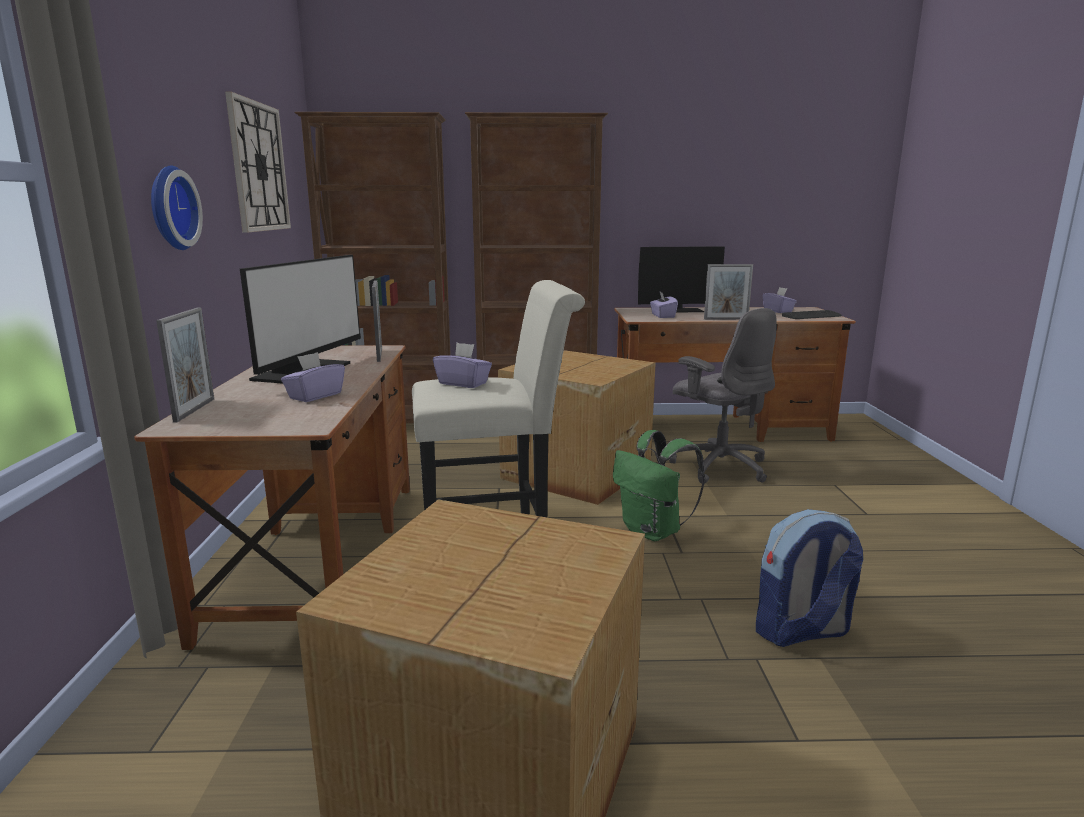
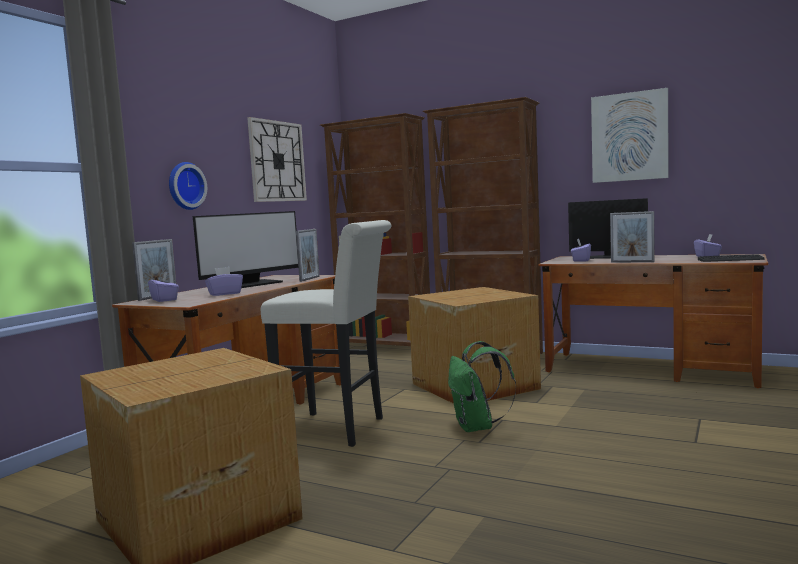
camera: 30 degrees right, 10 degrees down
(463, 383) = (312, 290): purple tissue box -> purple tissue box (164, 300)
(698, 174) = (629, 137): none -> picture
(719, 466) = (604, 395): grey office chair -> none
(801, 632) = (495, 500): backpack -> none

